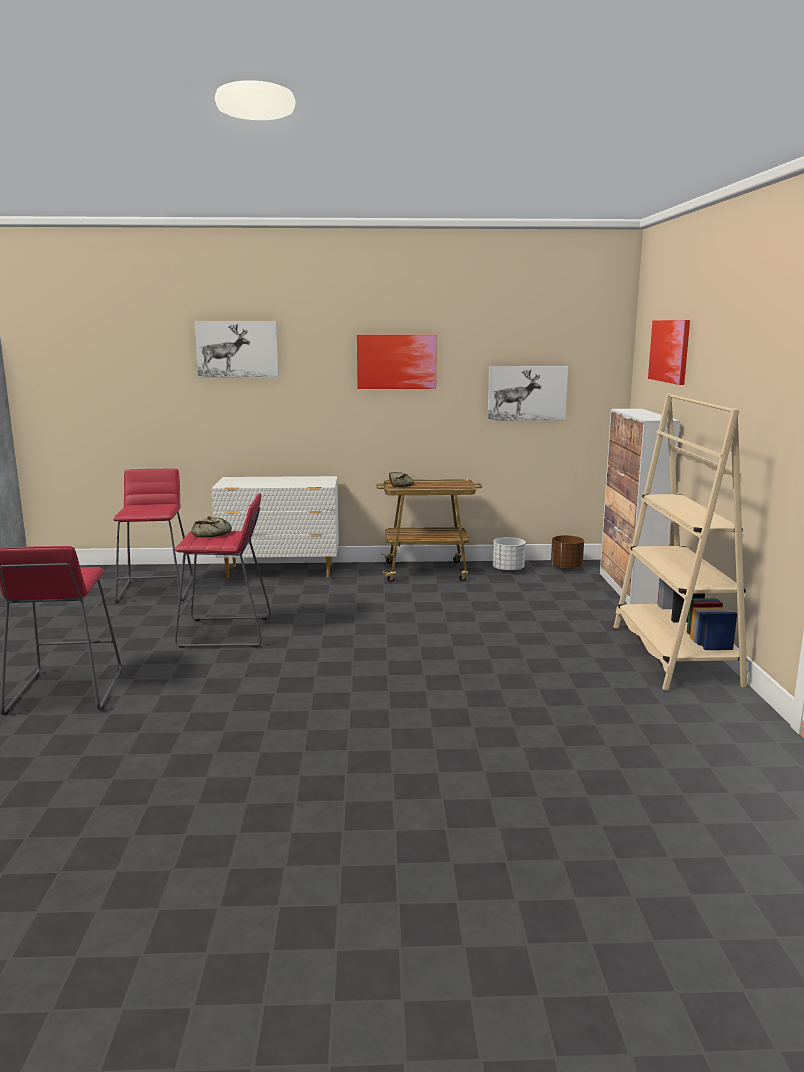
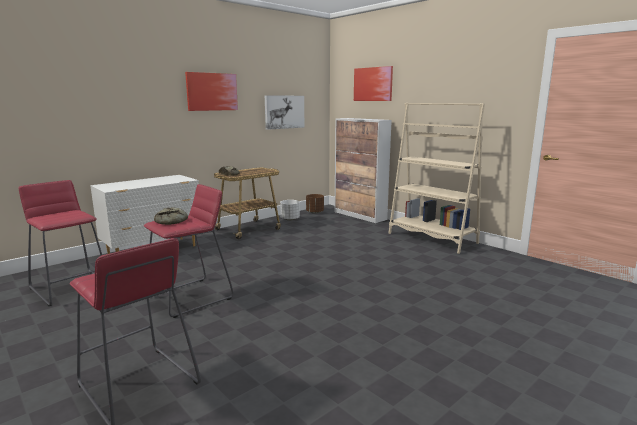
camera: 40 degrees left, 0 degrees up
(237, 349) = (94, 79): picture -> none

